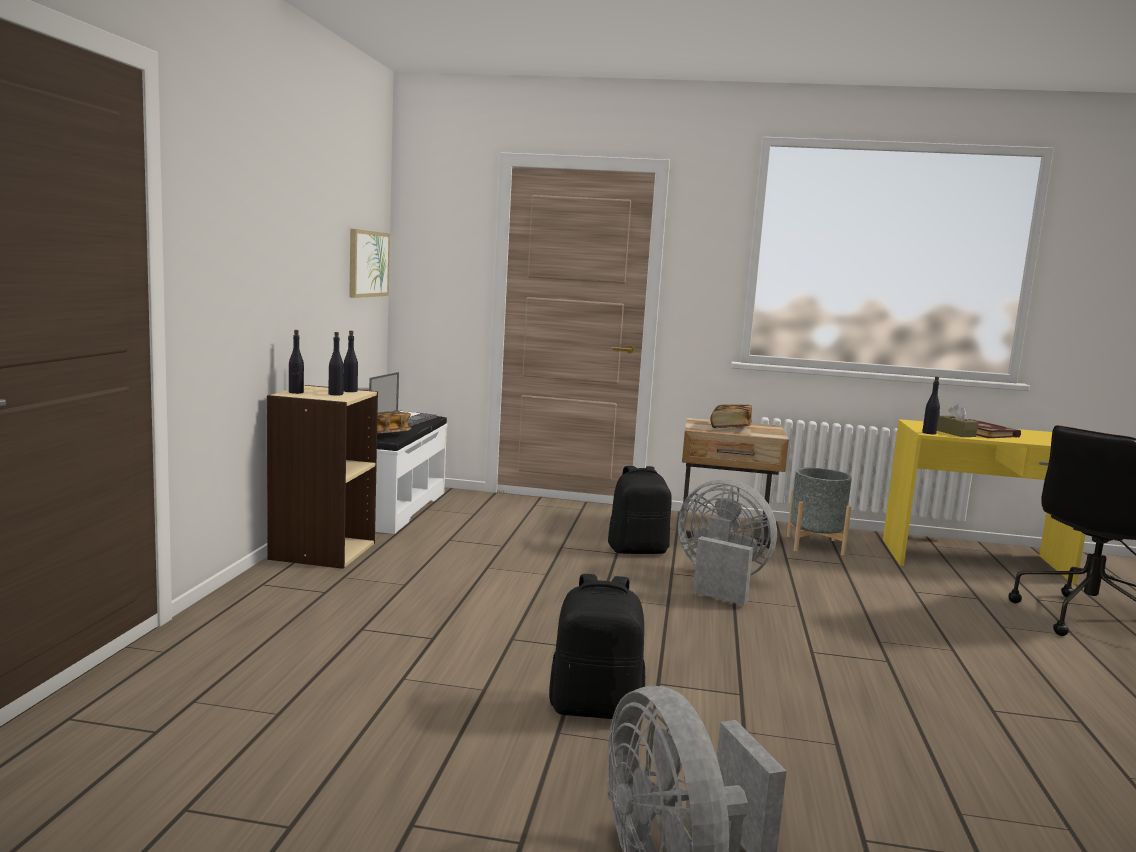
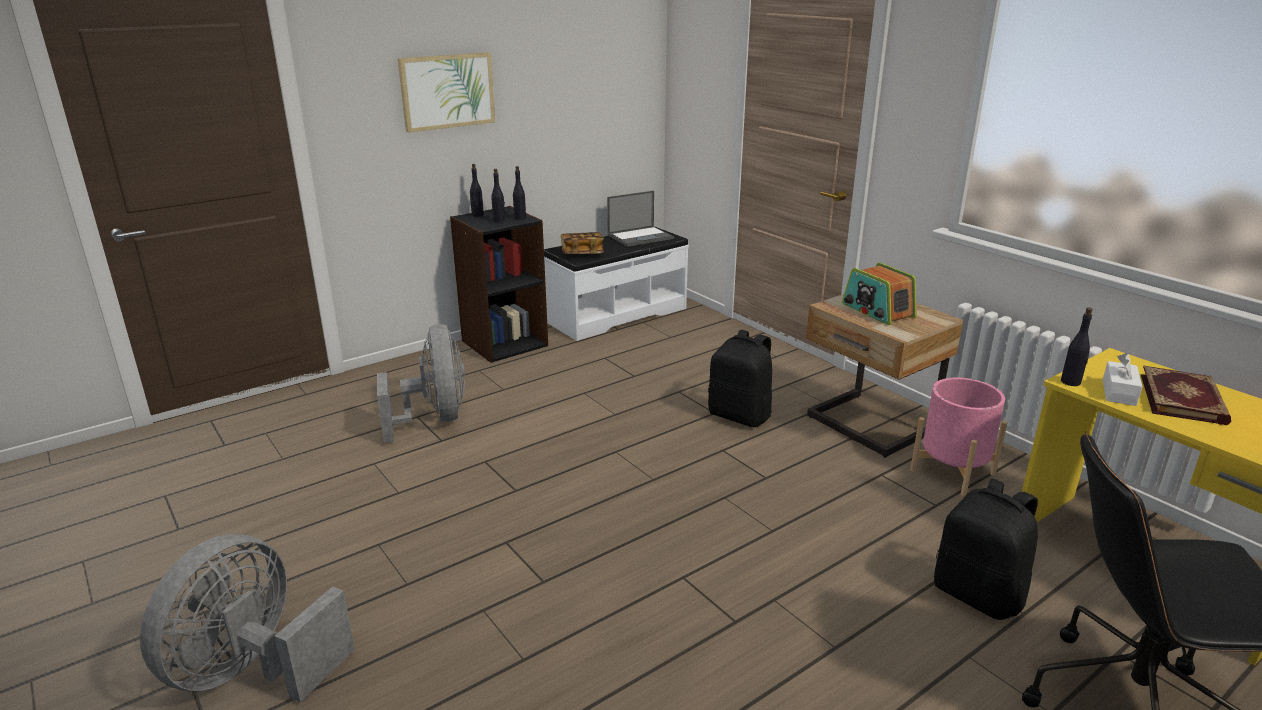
camera: 45 degrees right, 15 degrees up
(322, 551) = (504, 343): beige bookcase -> black bookcase
(368, 263) = (619, 88): picture -> picture (447, 91)
(596, 707) = (432, 539): black backpack -> black backpack (979, 595)
(720, 582) = (748, 476): grey fan -> grey fan (435, 418)
(730, 428) = (877, 311): book -> radio
(815, 545) = (952, 472): grey planter -> pink planter
(955, 433) = (1119, 392): brown tissue box -> white tissue box

